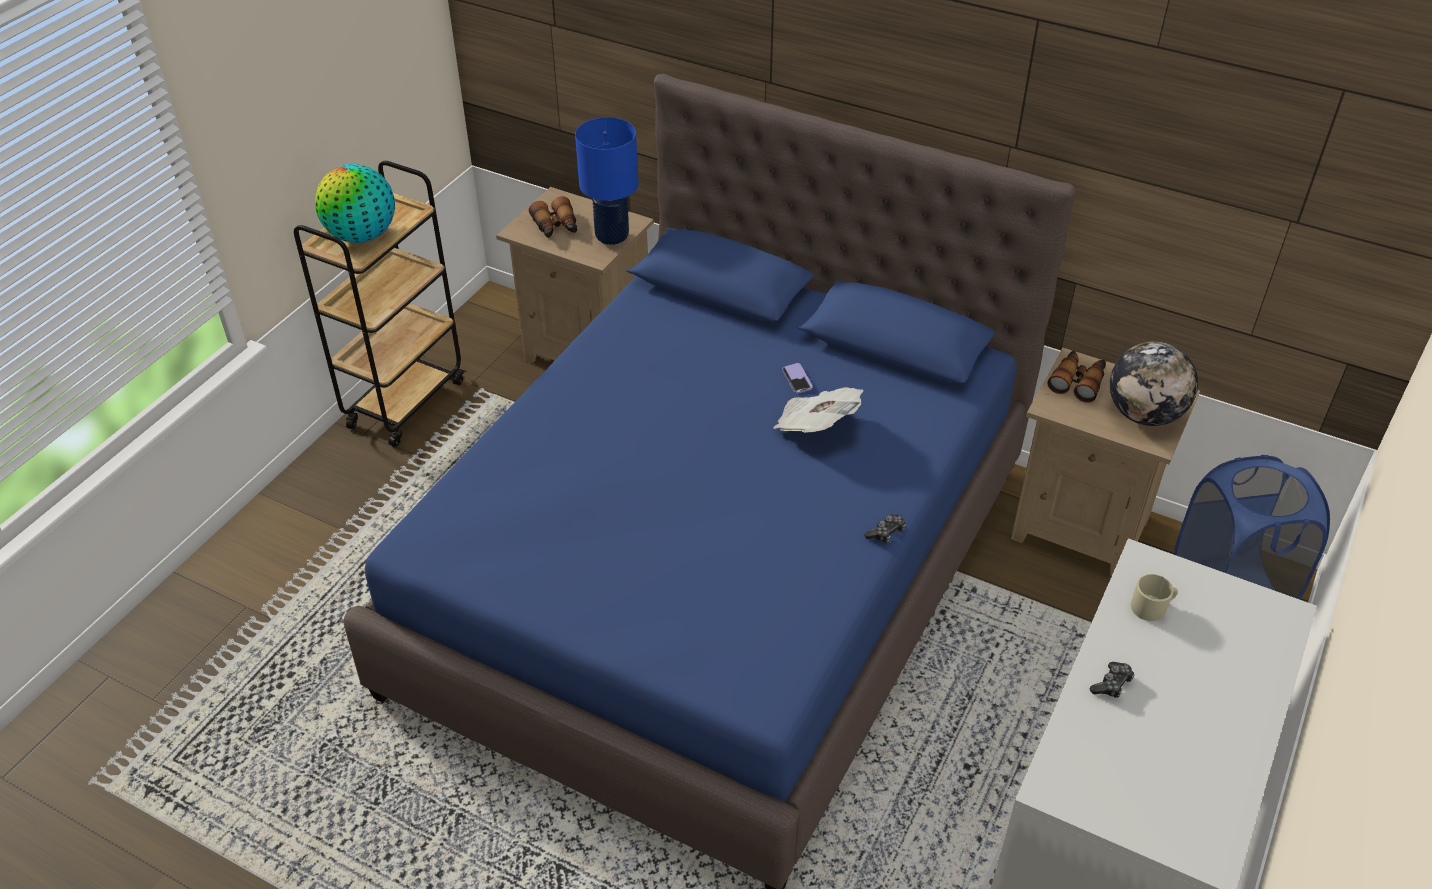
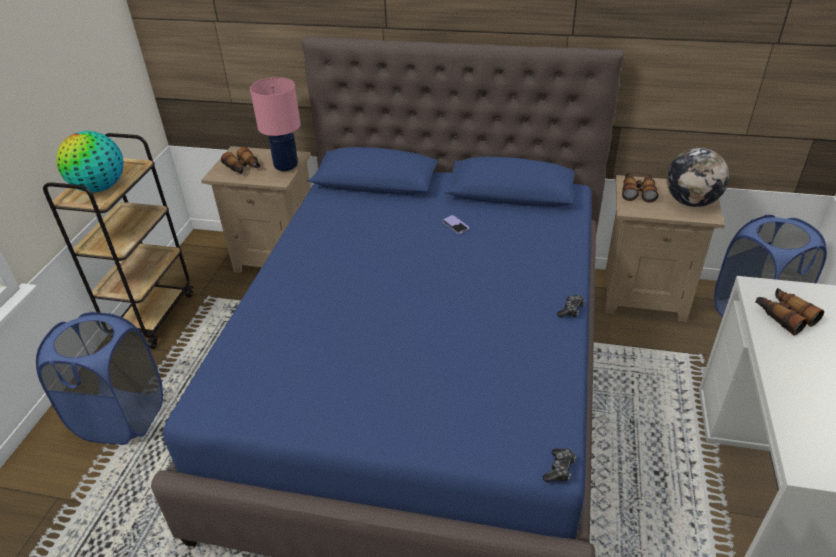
camera: 15 degrees left, 5 degrees down
(337, 528) = (121, 417): none -> blue laundry basket
(612, 238) = (286, 167): blue table lamp -> pink table lamp
(816, 426) = (484, 252): newspaper -> none
(1112, 684) = (795, 376): game controller -> game controller (559, 469)
(1152, 606) = (783, 316): beige mug -> binoculars

